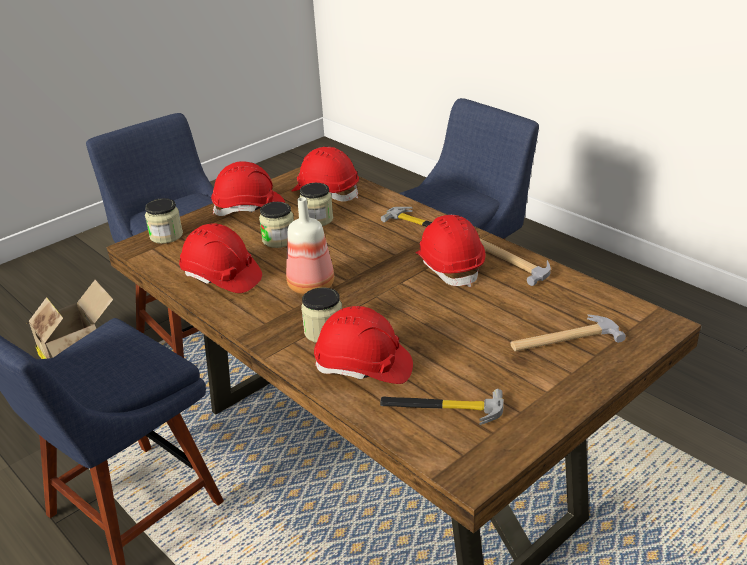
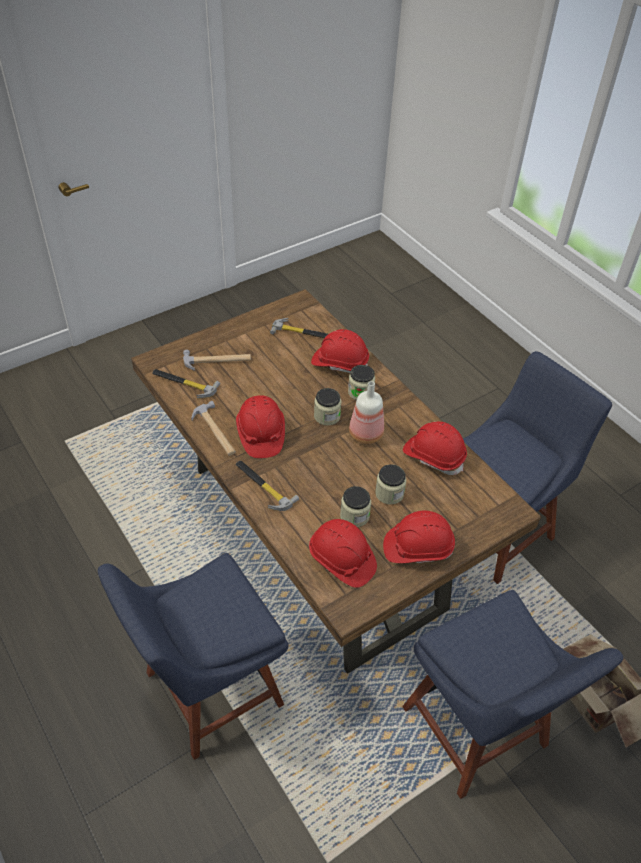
camera: 175 degrees left, 15 degrees up
(166, 236) = (490, 520): jar -> jar (327, 416)
(591, 303) = (184, 383): none -> hammer

